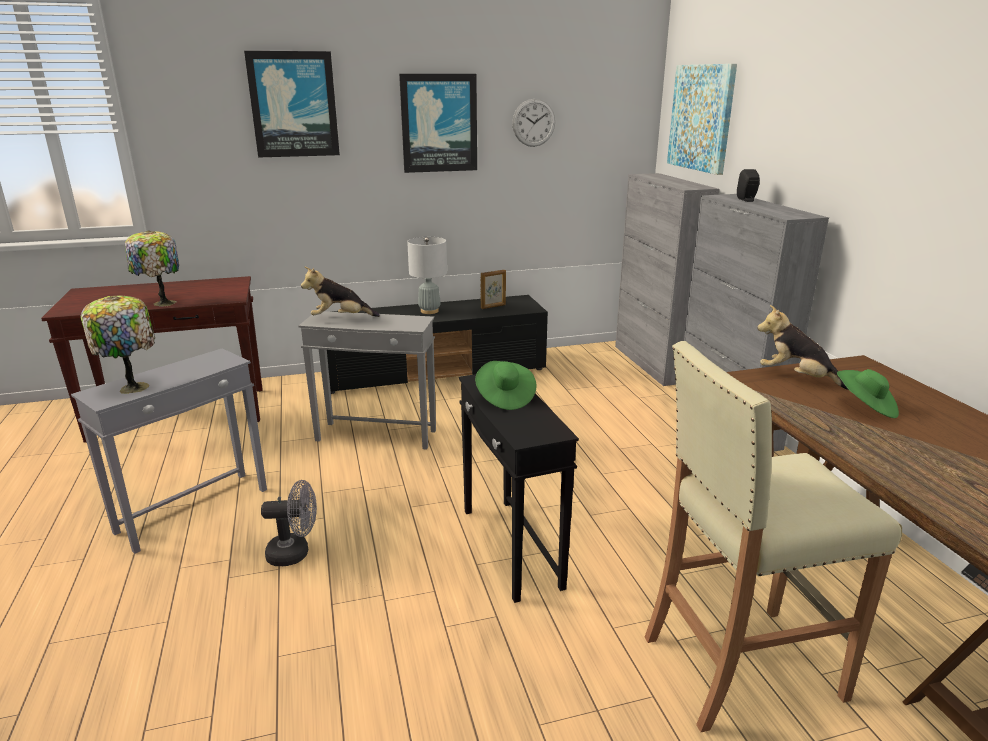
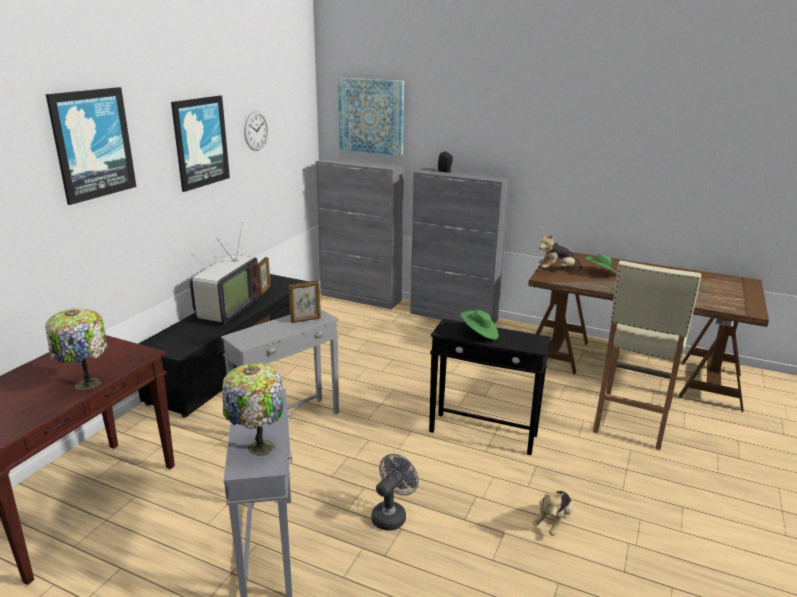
camera: 50 degrees left, 0 degrees up
(340, 318) = (258, 333): plush toy -> plush toy (553, 522)
(397, 323) = (306, 320): none -> picture frame
(429, 311) = (226, 310): grey table lamp -> television

